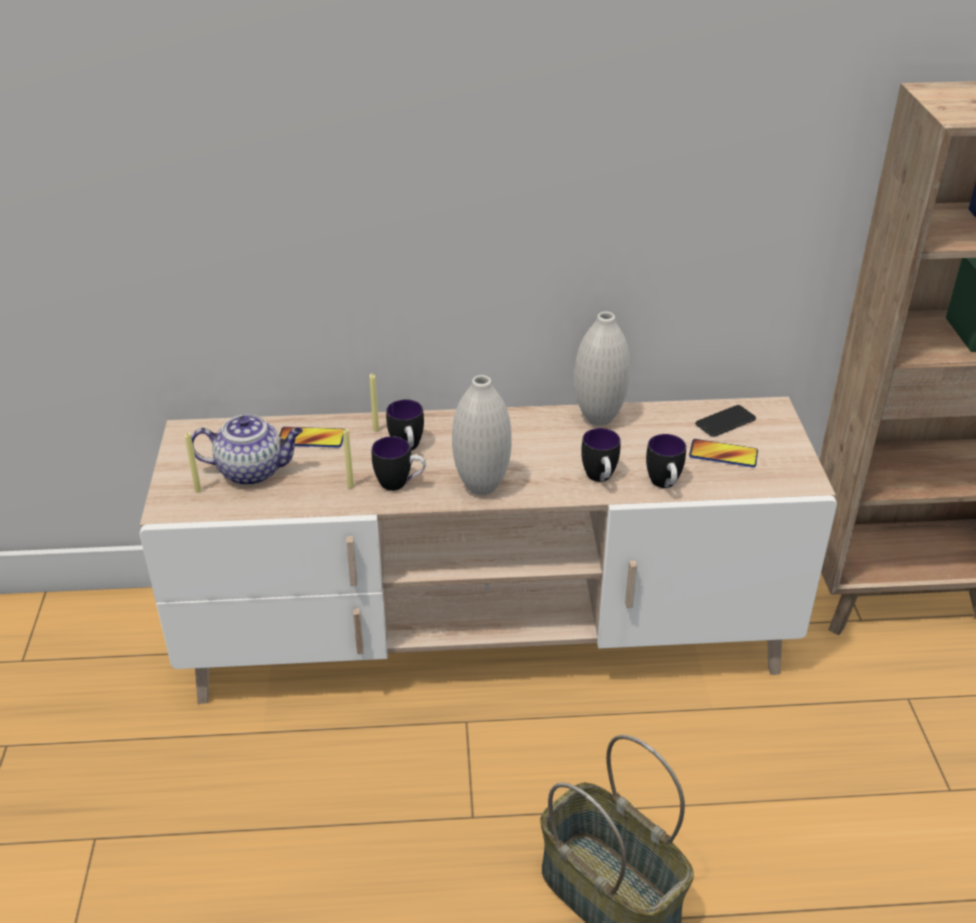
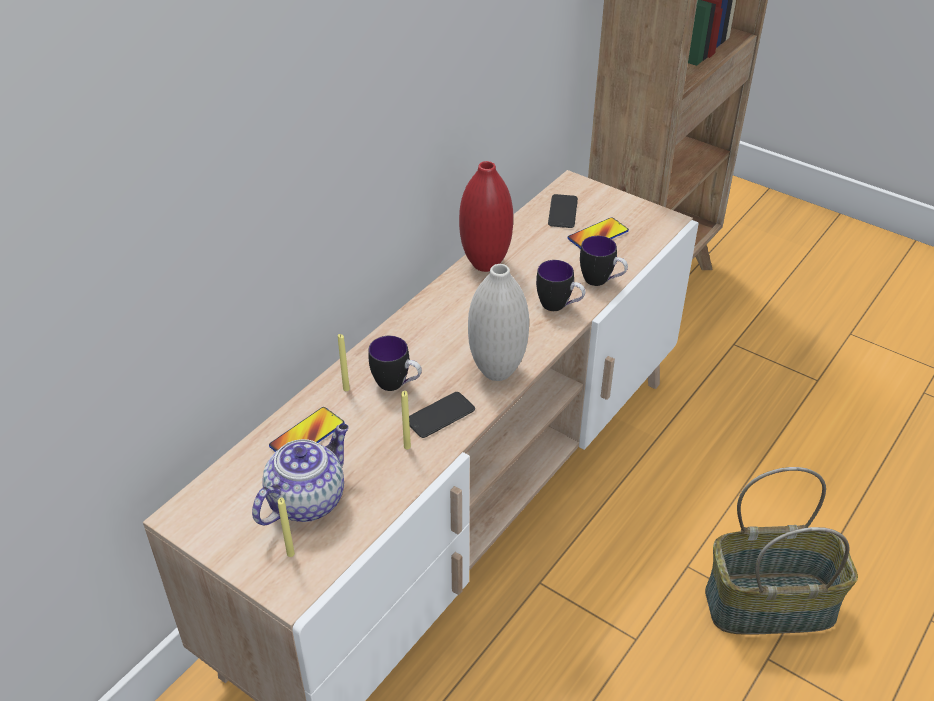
camera: 50 degrees left, 5 degrees up
(400, 484) = (440, 415): mug -> phone
(599, 418) = (485, 264): white vase -> red vase

